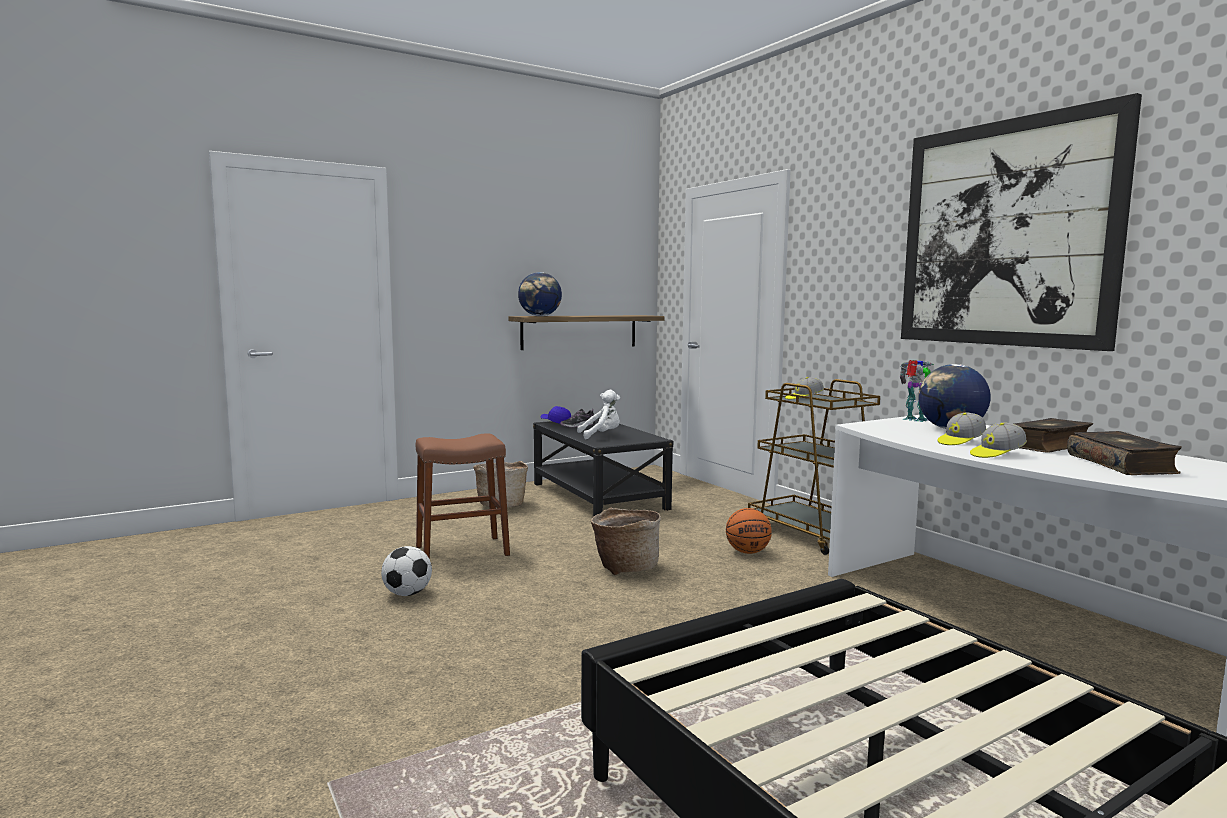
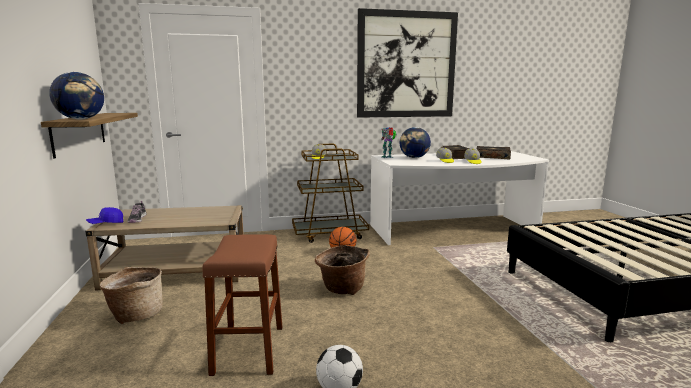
camera: 70 degrees left, 5 degrees up
(598, 497) = (177, 271): black coffee table -> beige coffee table
(601, 435) = (193, 218): white plush toy -> none

